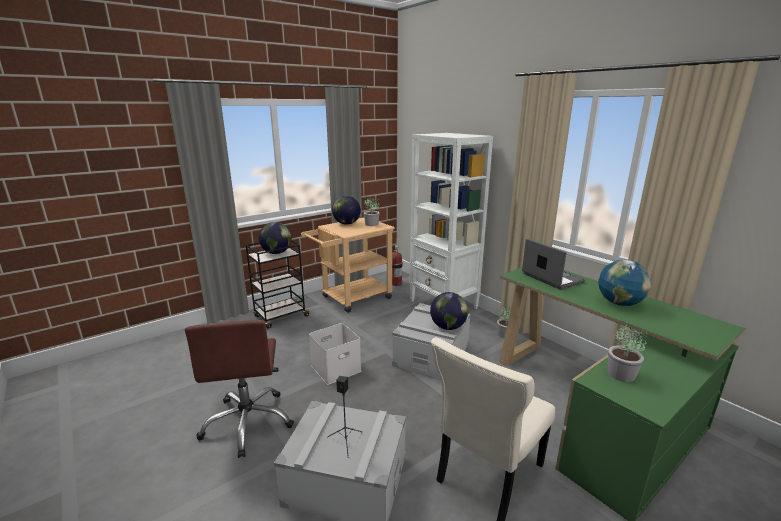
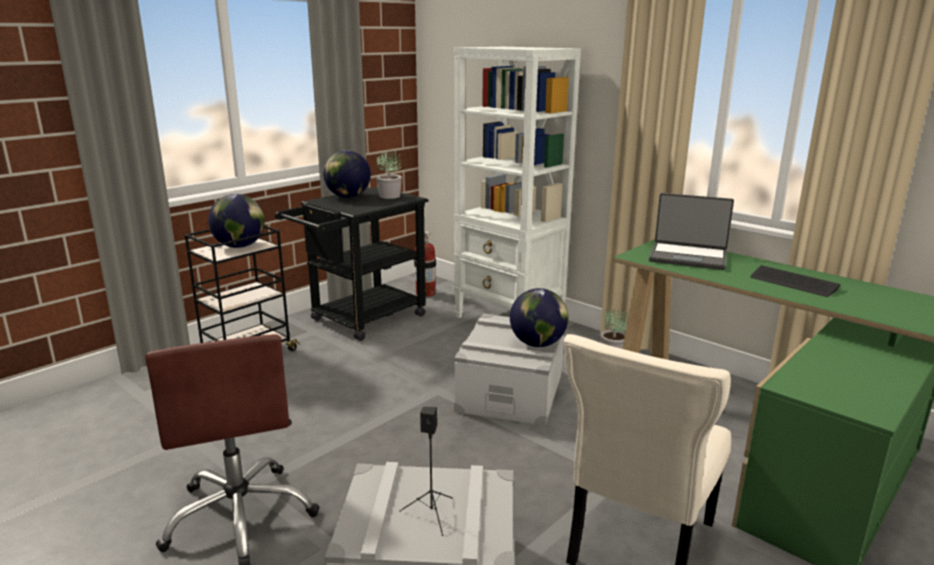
camera: 10 degrees left, 0 degrees up
(336, 368) = (365, 422): white storage box -> none
(351, 299) = (361, 320): beige cart -> black cart
(551, 278) = (688, 257): laptop -> laptop turned 150 degrees clockwise
(619, 303) = (793, 283): globe -> keyboard
(621, 374) = (819, 374): potted plant -> none

